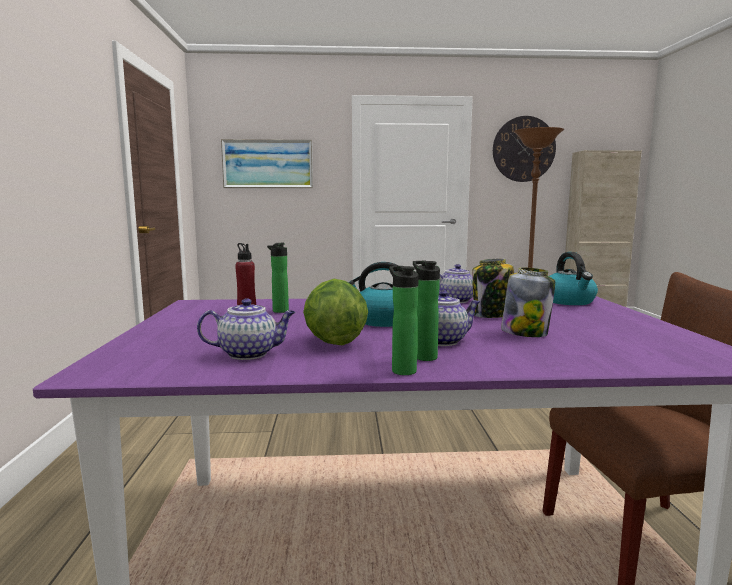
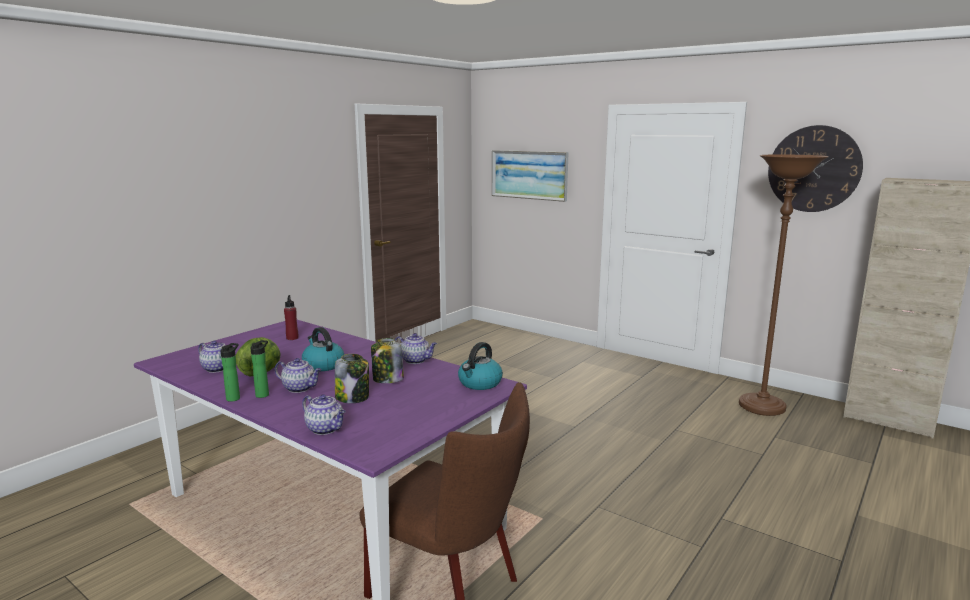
camera: 40 degrees right, 5 degrees up
(279, 311) = (304, 342): bottle -> none
(621, 360) = (326, 429): none -> teapot

